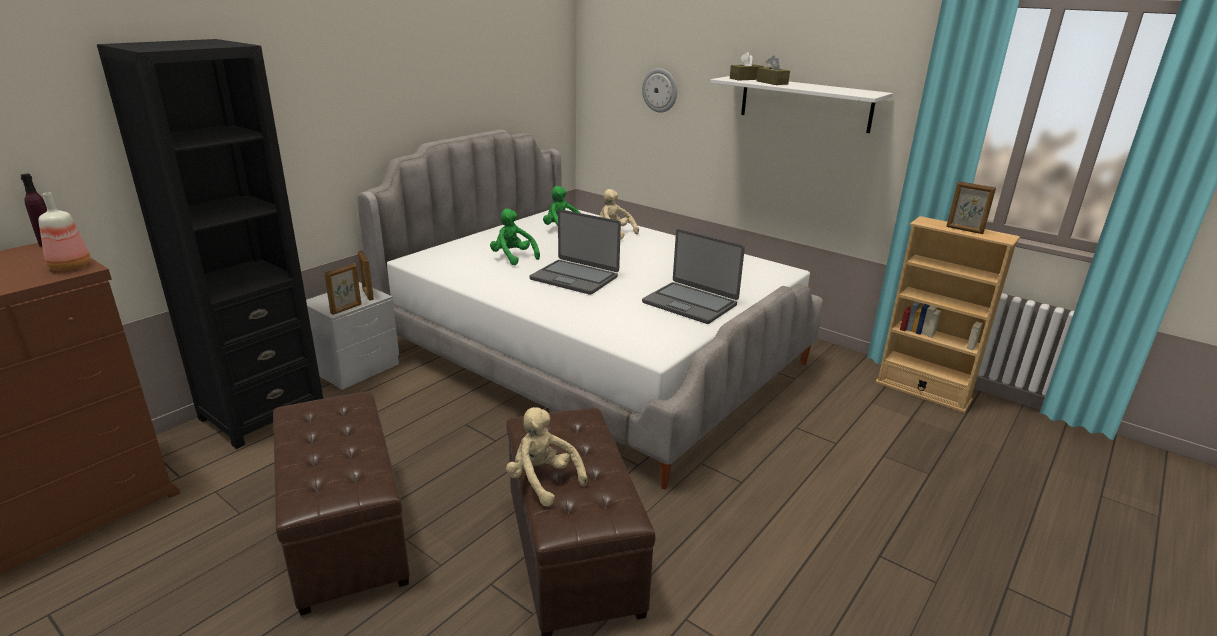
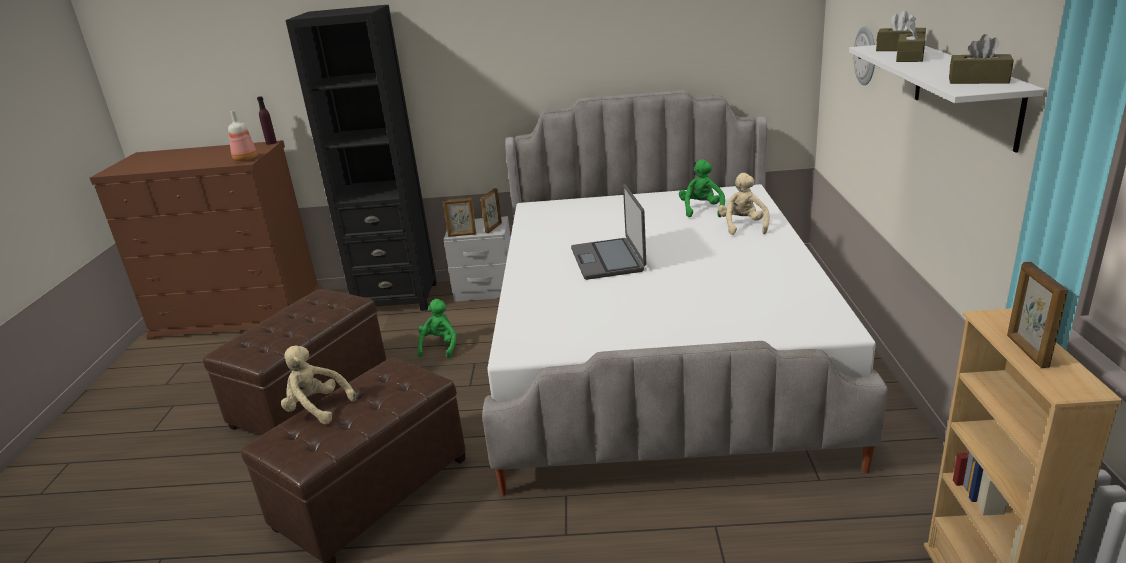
camera: 55 degrees right, 0 degrees up
(513, 257) = (603, 225): green plush toy -> green plush toy (440, 346)
(543, 481) = (317, 408): beige plush toy -> beige plush toy turned 75 degrees counterclockwise
(690, 303) = (647, 322): laptop -> none
(853, 91) = (978, 80): none -> brown tissue box

